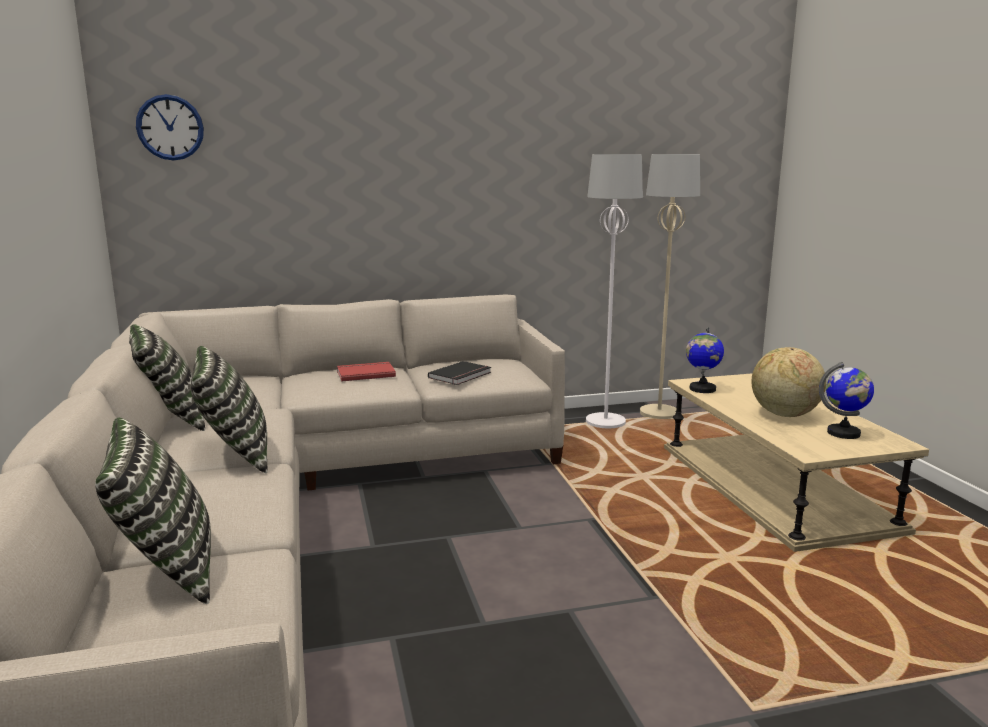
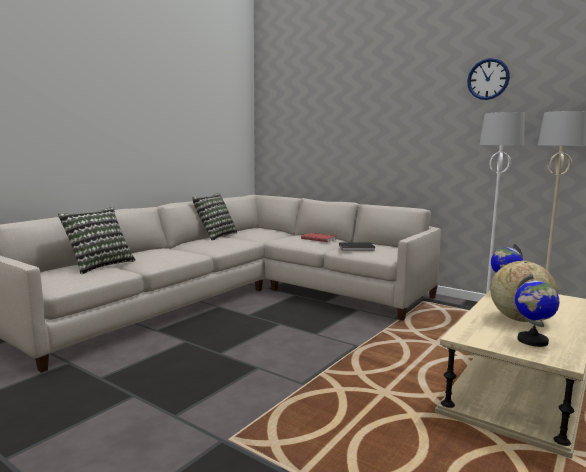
camera: 50 degrees right, 5 degrees down
(170, 127) = (279, 110): wall clock -> wall clock (488, 79)
(234, 455) = (200, 249): pillow -> none

